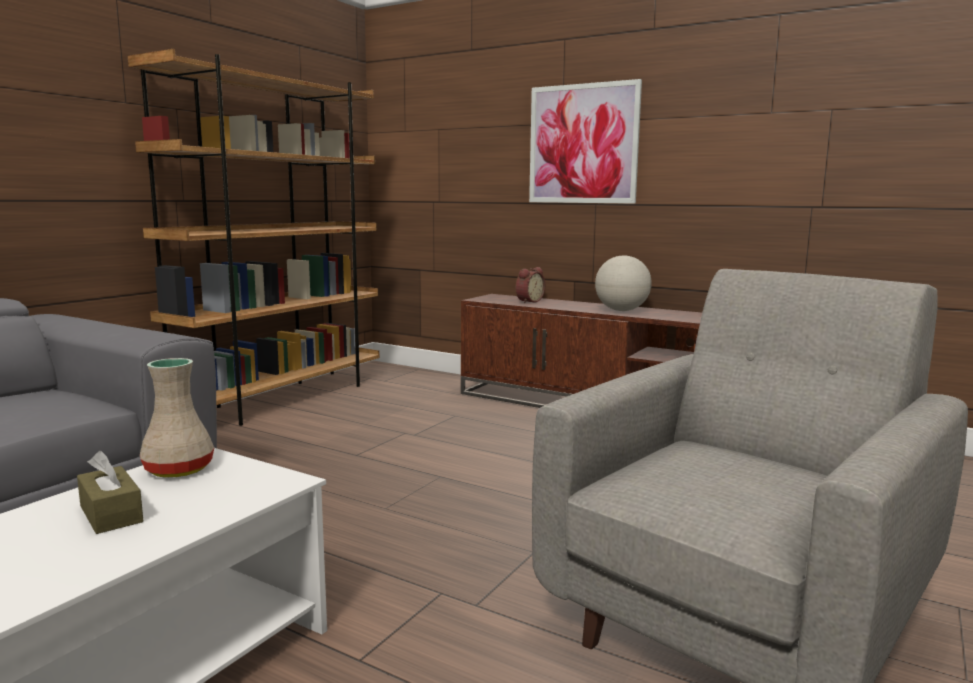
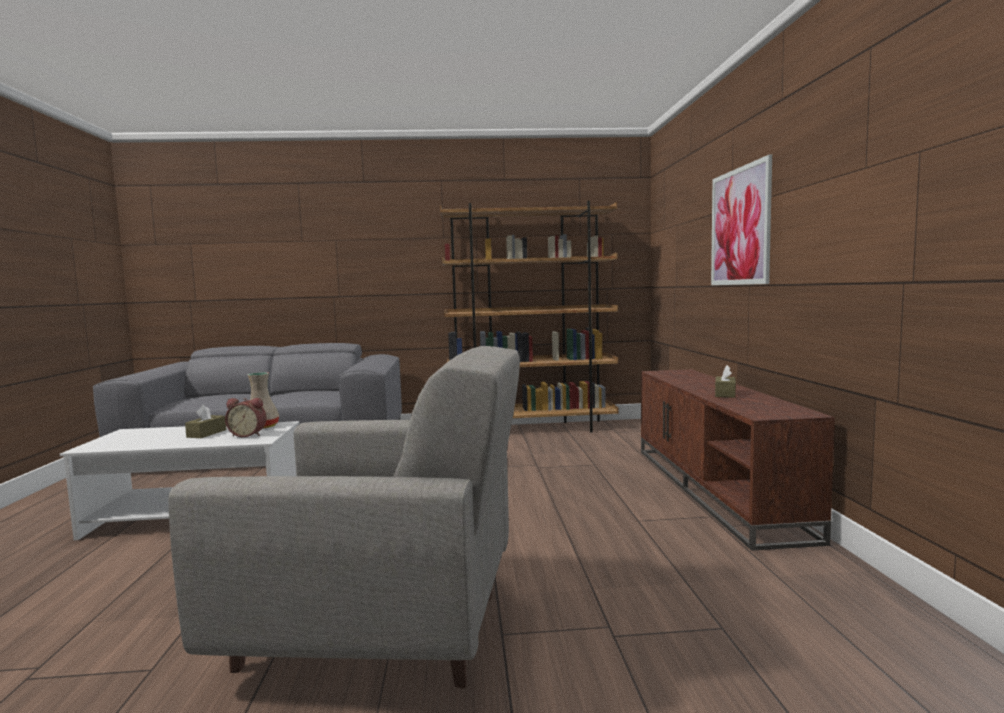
camera: 55 degrees right, 5 degrees down
(528, 301) = (685, 377): alarm clock -> alarm clock (248, 435)
(621, 310) = (725, 394): globe -> brown tissue box

